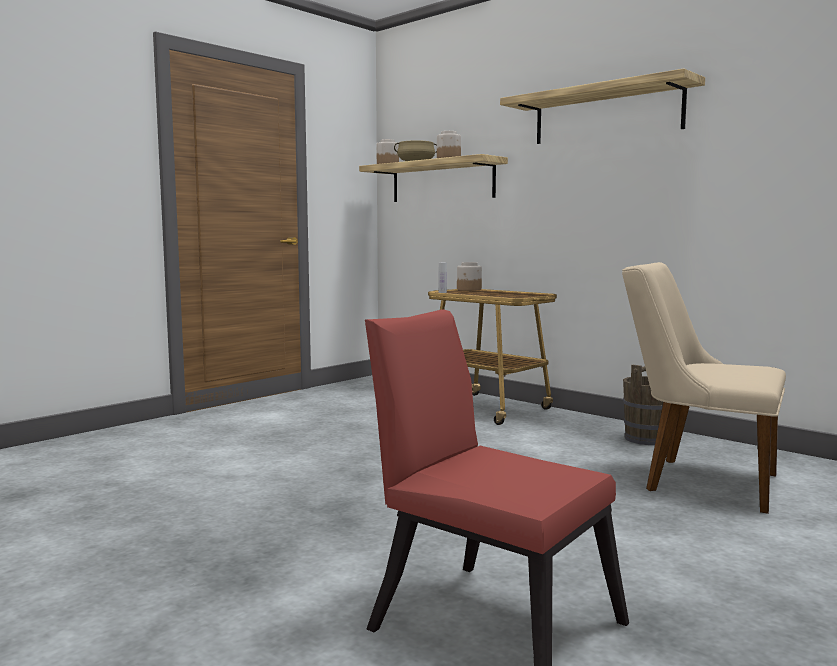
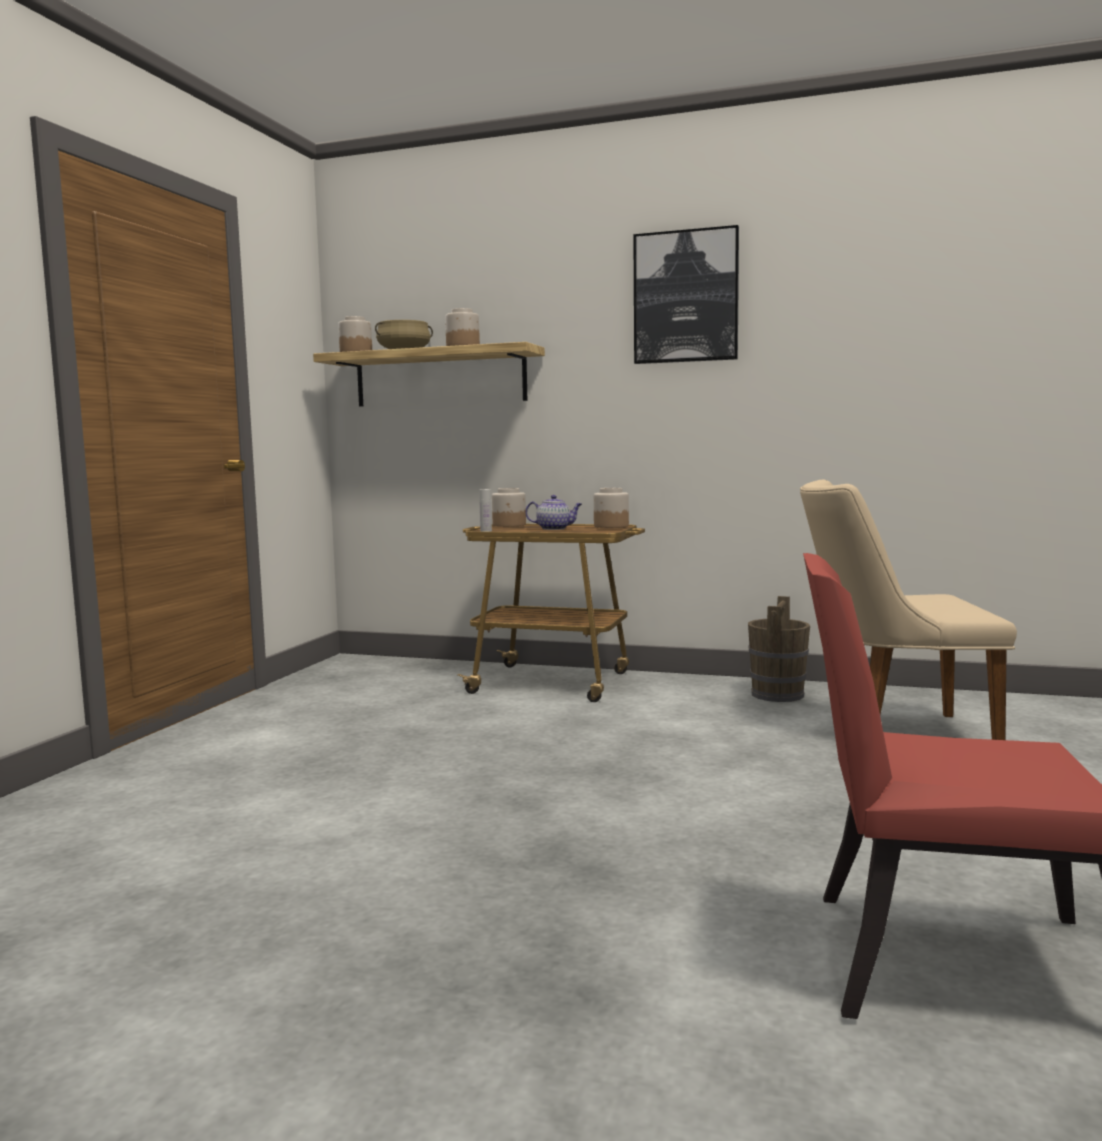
camera: 25 degrees left, 0 degrees up
(492, 293) = (555, 529): none -> teapot
(533, 294) = (611, 526): none -> jar
(606, 114) = (686, 297): shelf -> picture

